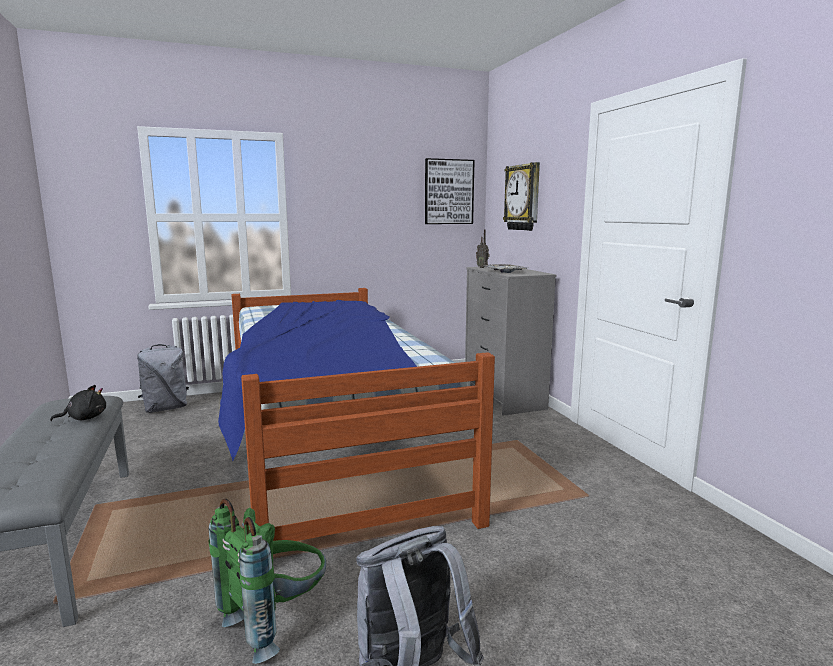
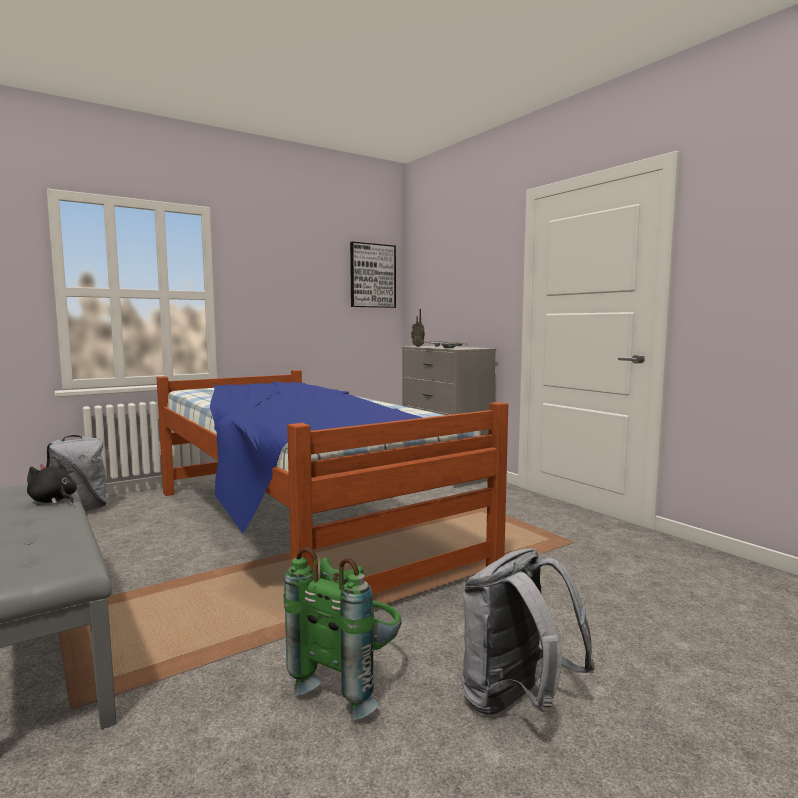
camera: 15 degrees left, 5 degrees down
(84, 418) = (53, 501): black plush toy -> black plush toy turned 105 degrees counterclockwise
(523, 197) = (452, 279): wall clock -> none

